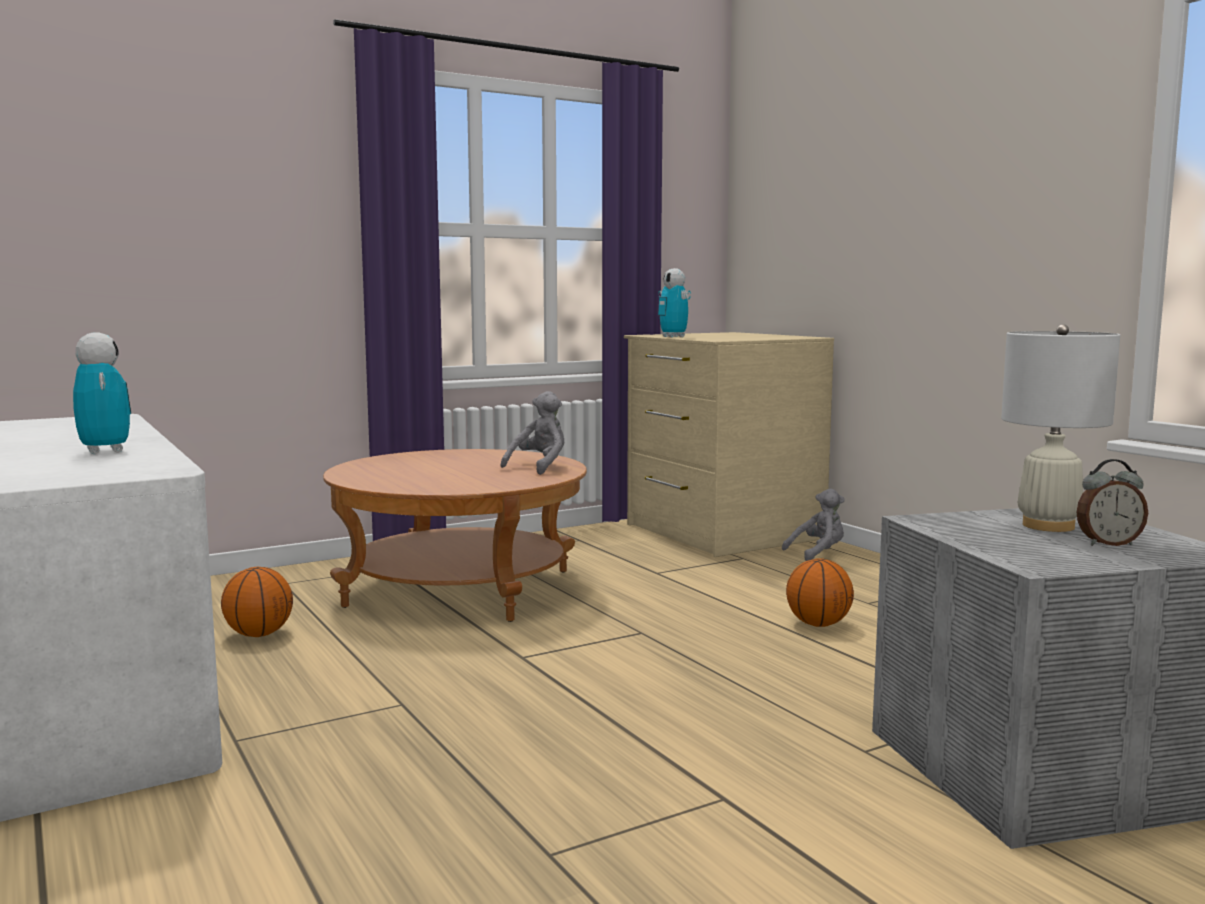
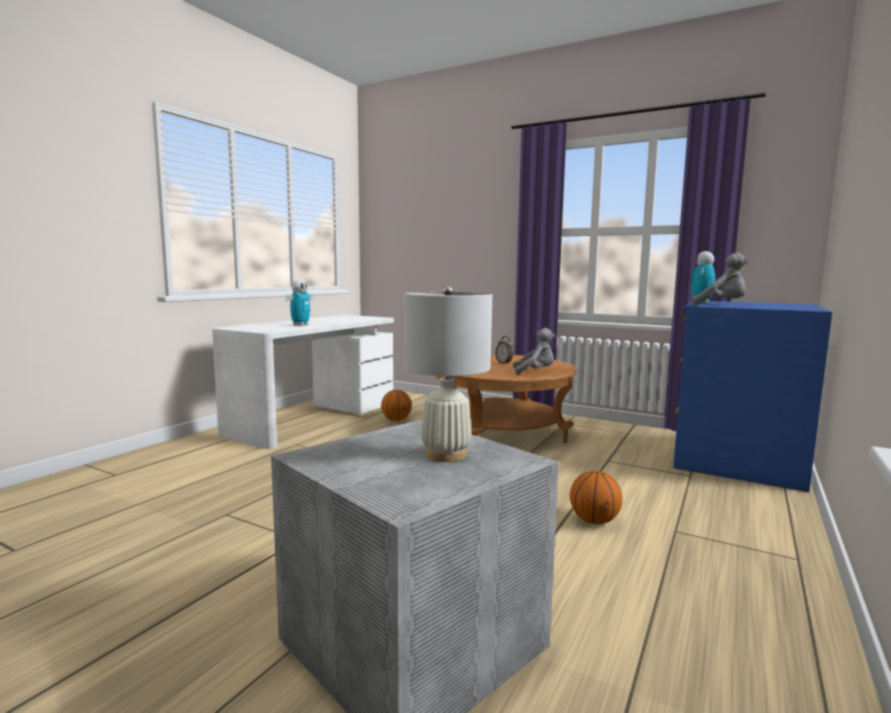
camera: 60 degrees right, 0 degrees up
(721, 531) = (735, 459): beige dresser -> blue dresser
(818, 553) = (759, 495): grey plush toy -> grey plush toy (721, 305)
(1108, 544) = (400, 472): alarm clock -> alarm clock (504, 363)

